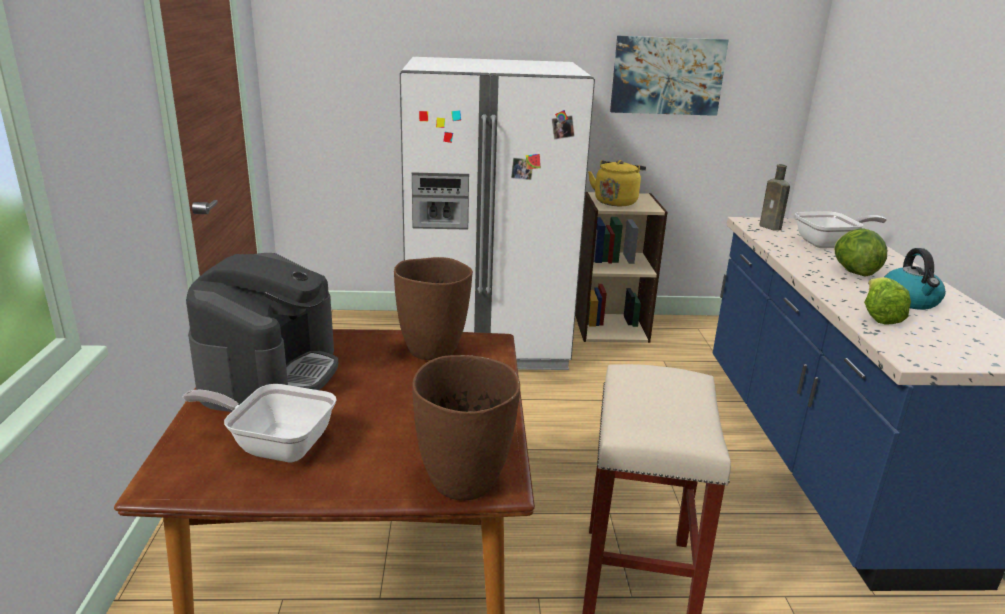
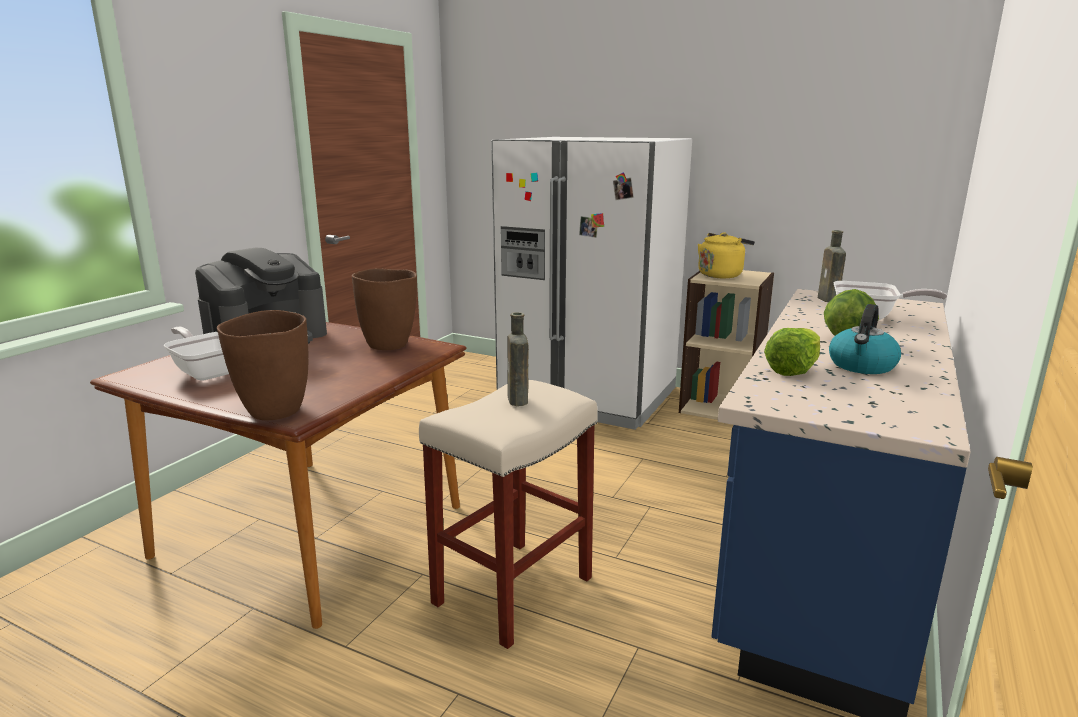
camera: 30 degrees right, 5 degrees down
(662, 394) = (518, 400): none -> brown bottle
(667, 76) = (791, 151): picture -> none

